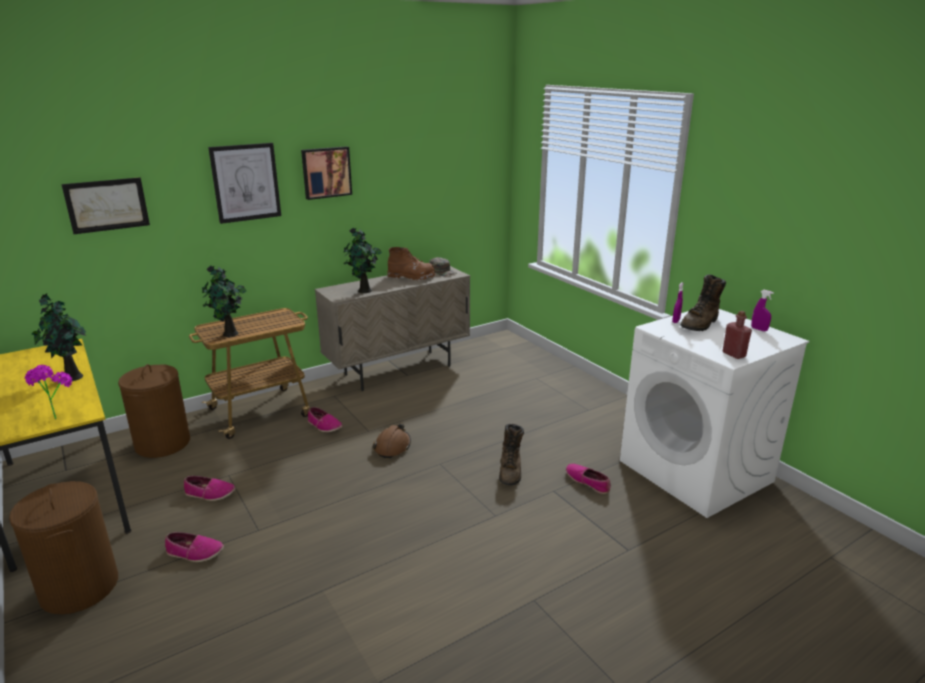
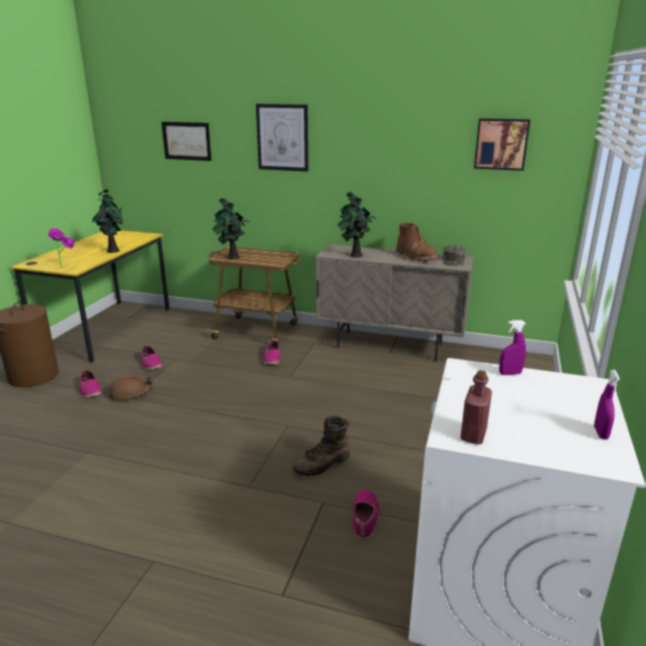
camera: 50 degrees right, 0 degrees up
(163, 443) = (183, 325): brown laundry basket -> none
(326, 172) = (353, 137): picture -> picture (501, 144)
(392, 447) = (283, 395): brown hard hat -> brown hard hat (130, 393)
(700, 324) = (531, 390): brown boot -> none

